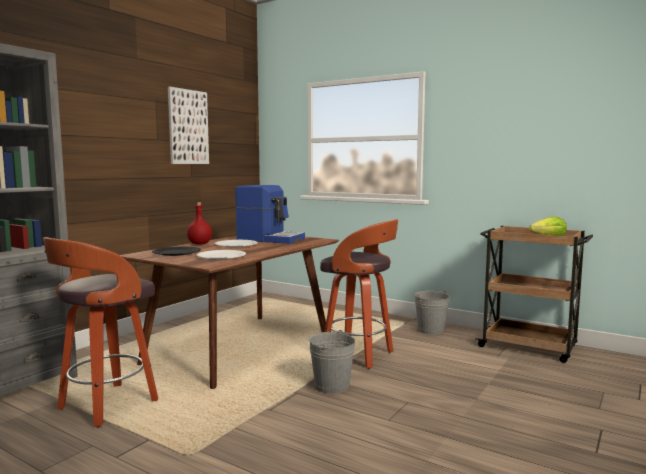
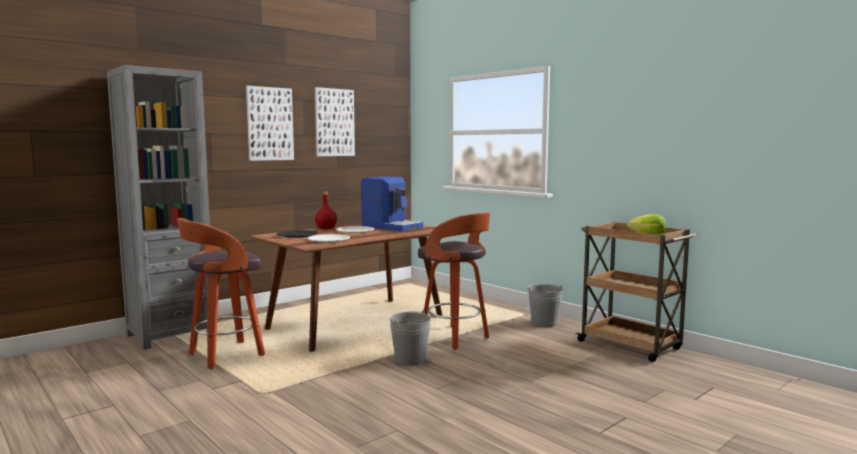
camera: 15 degrees right, 0 degrees up
(121, 125) = (270, 124): none -> picture

